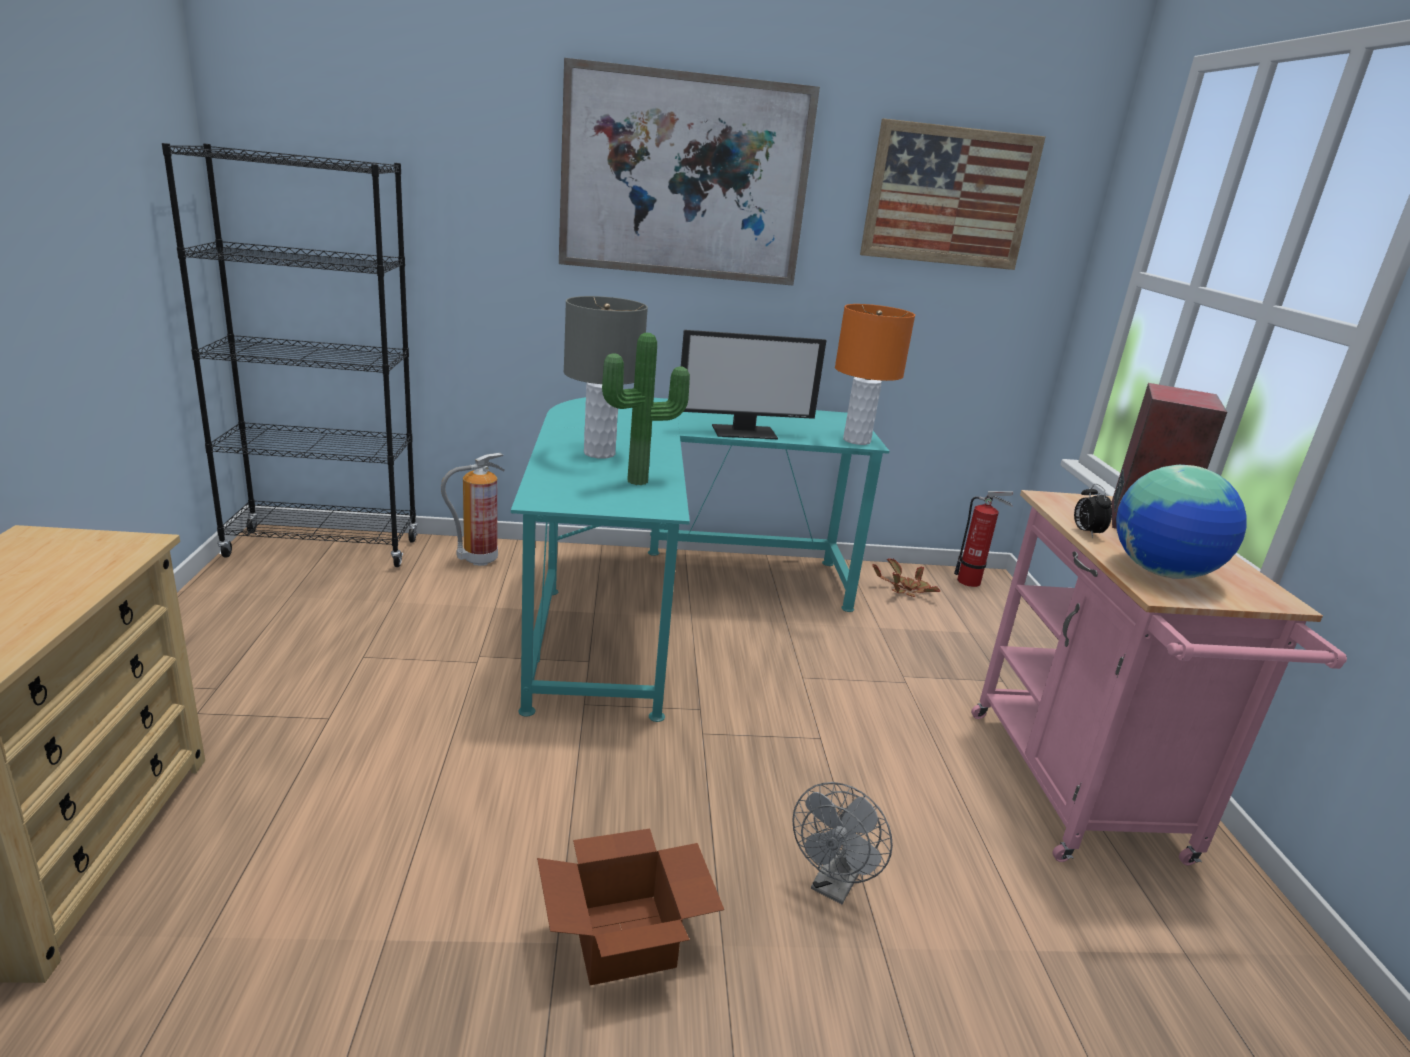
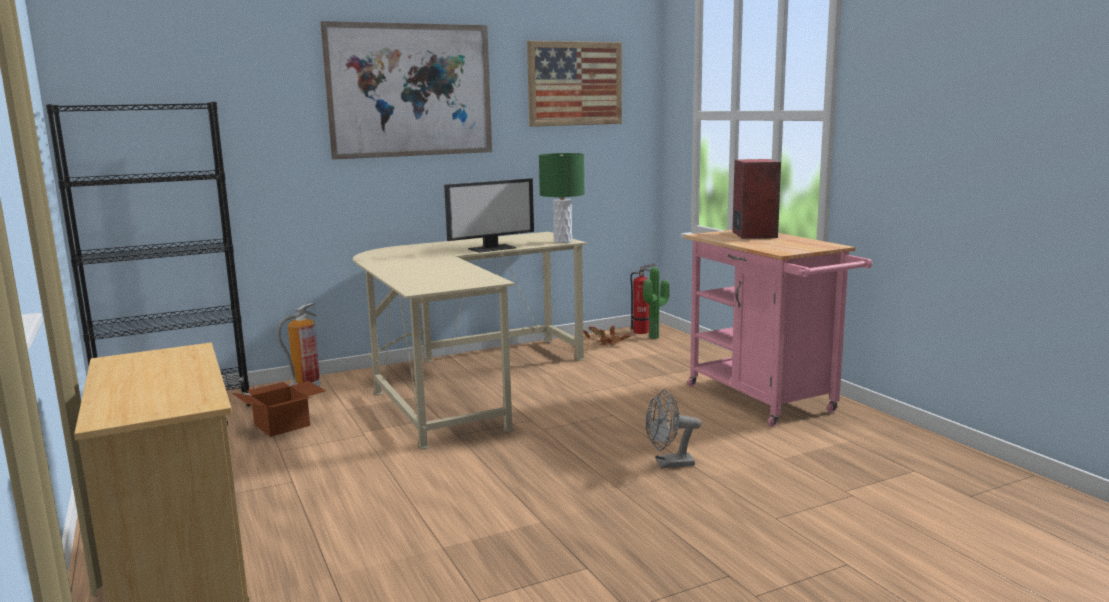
camera: 20 degrees left, 10 degrees down
(599, 453) = (419, 269): grey table lamp -> none
(627, 940) = (578, 510): cardboard box -> cardboard box (284, 425)
(640, 482) = (463, 275): potted plant -> potted plant (655, 337)
(667, 604) = (463, 382): turquoise desk -> beige desk
(834, 886) = (669, 464): grey fan -> grey fan turned 75 degrees clockwise
(857, 440) = (563, 241): orange table lamp -> green table lamp
(1086, 532) = (731, 241): alarm clock -> none
(1162, 573) = (778, 247): globe -> none

